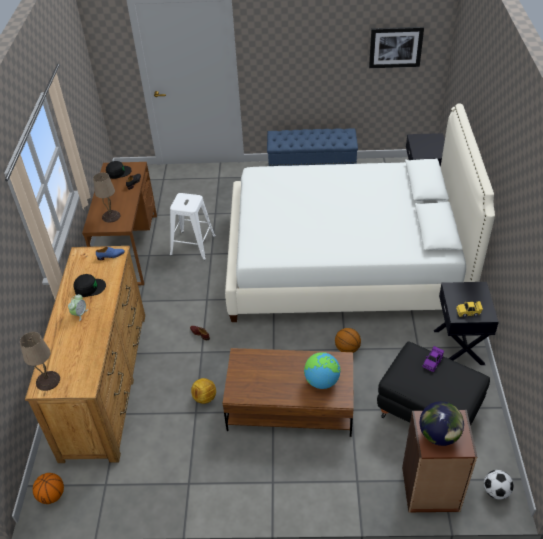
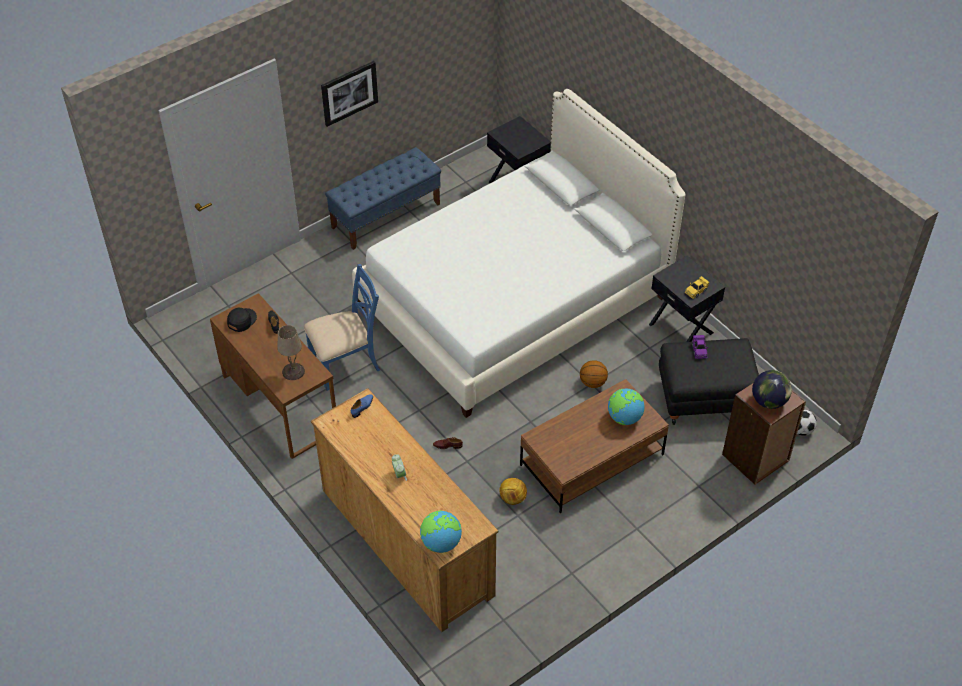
camera: 40 degrees left, 5 degrees up
(48, 380) = (441, 543): beige table lamp -> globe
(52, 495) = (466, 658): basketball -> none
(89, 288) = (379, 447): black cap -> none
(193, 245) = (346, 363): white stool -> blue chair
(395, 47) = (446, 44): picture -> picture (349, 93)

